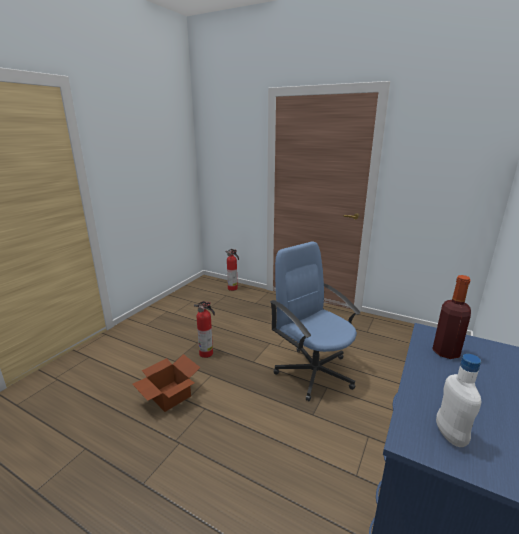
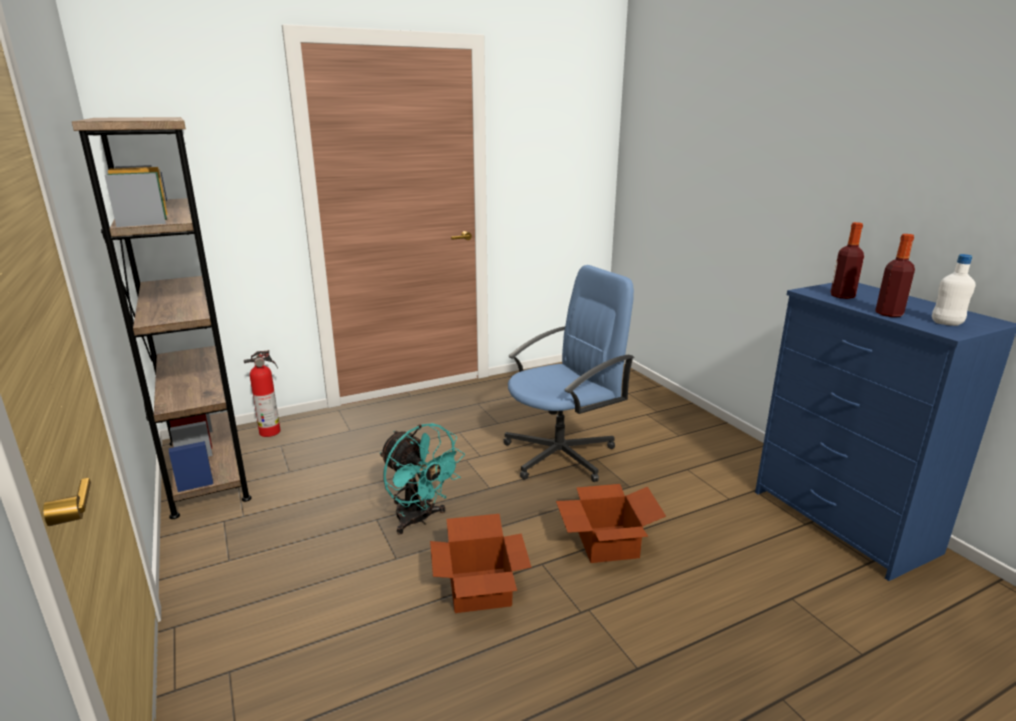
camera: 55 degrees left, 0 degrees up
(194, 291) = (207, 469): none -> brown bookcase
(207, 353) = (419, 520): fire extinguisher -> turquoise fan
(243, 426) = (605, 543): none -> cardboard box
(314, 372) = (561, 455): blue office chair -> blue office chair turned 150 degrees clockwise
(423, 387) = (889, 314): none -> bottle

